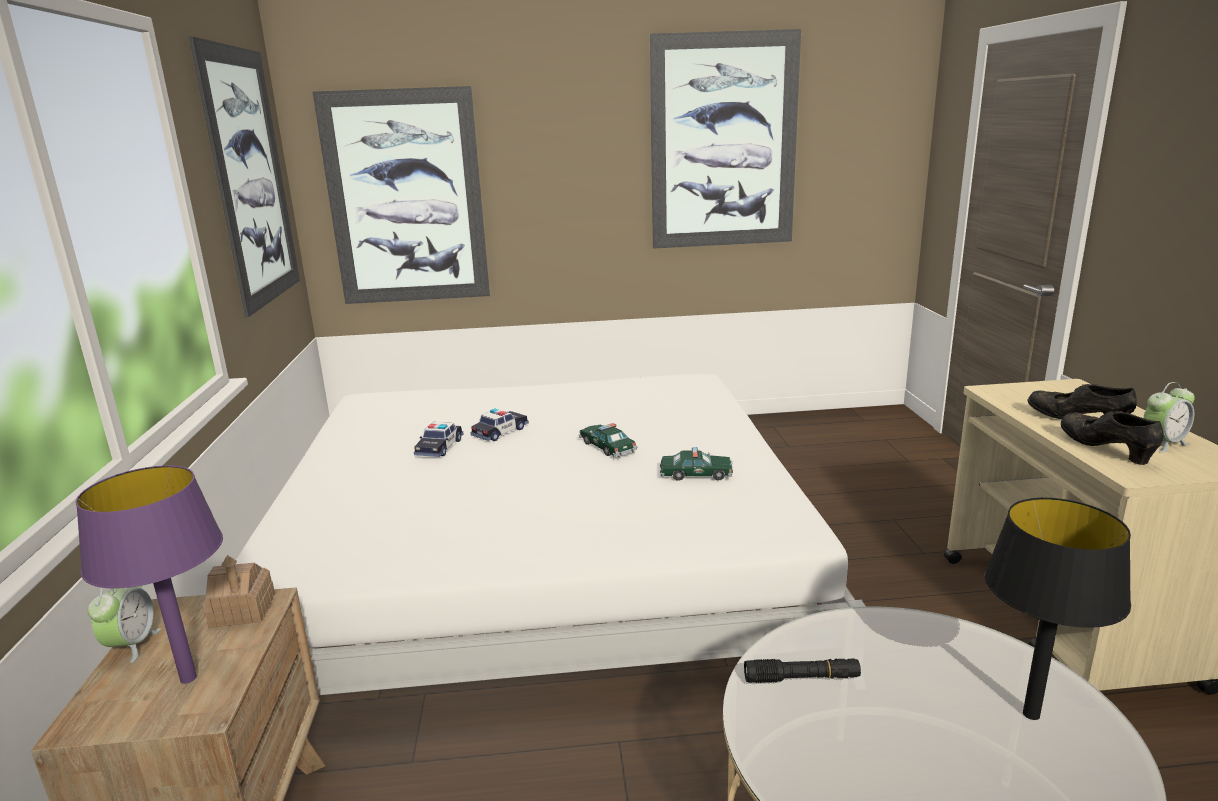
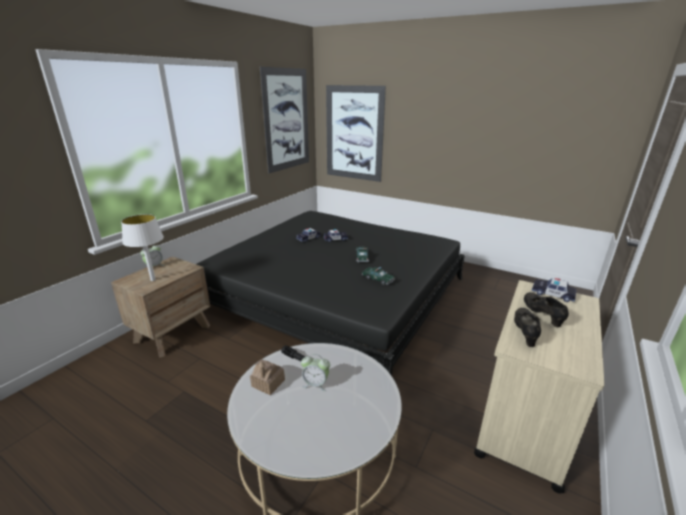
camera: 35 degrees right, 5 degrees up
(188, 679) = (152, 280): purple table lamp -> white table lamp
(242, 610) = (184, 267): toy house -> toy house (268, 383)
(542, 555) = (336, 293): white bed -> black bed
(723, 142) = (504, 123): picture -> none
(1030, 714) = (355, 416): black table lamp -> none
(1032, 390) = (552, 294): none -> toy car
(1162, 444) = (566, 343): alarm clock -> alarm clock (315, 384)

